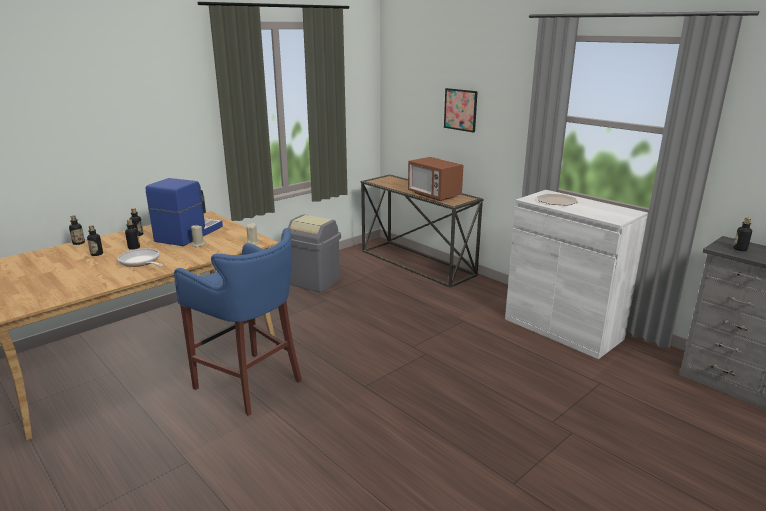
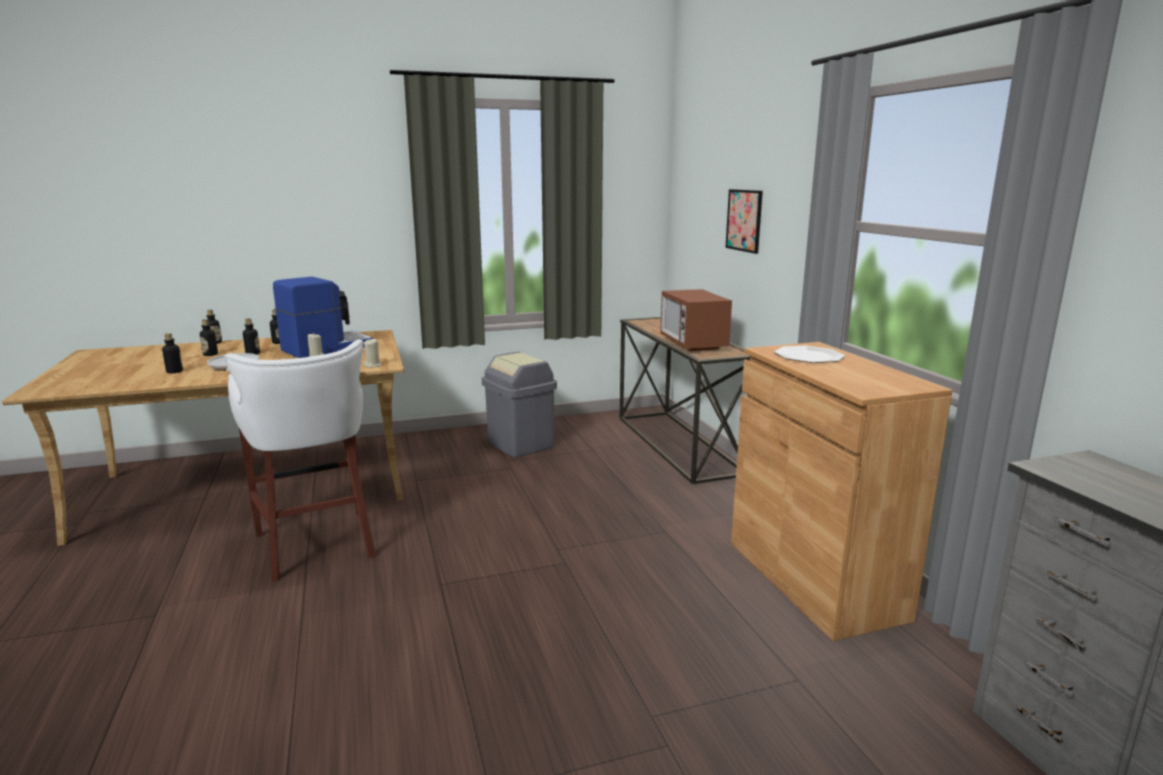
camera: 25 degrees right, 5 degrees down
(251, 384) = (317, 546): blue stool -> white stool
(562, 329) = (814, 579): white cabinet -> brown cabinet
(740, 249) = (1093, 476): bottle -> bottle (174, 371)

